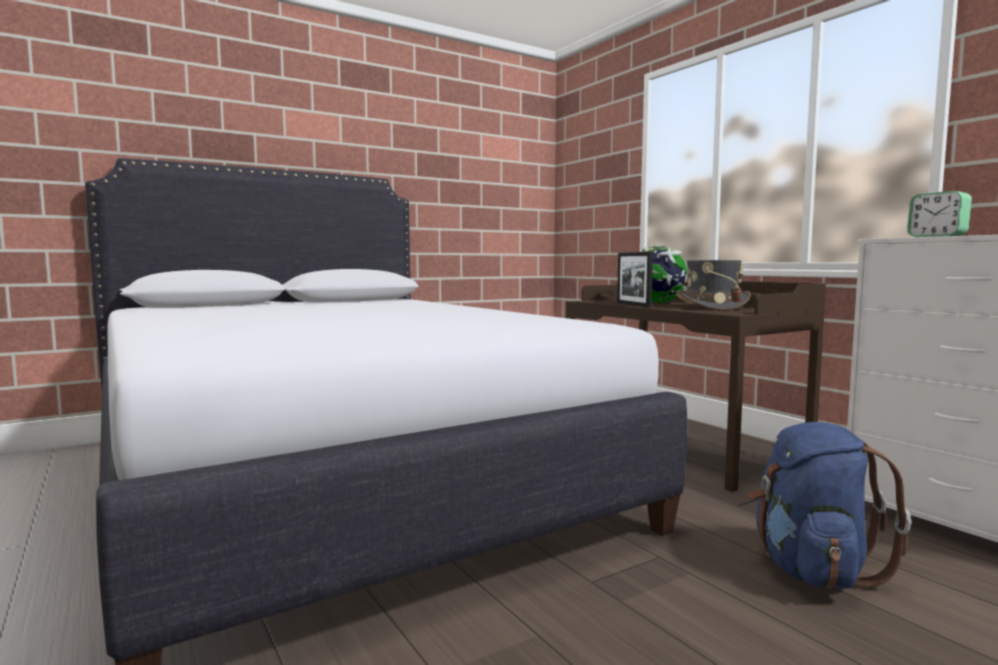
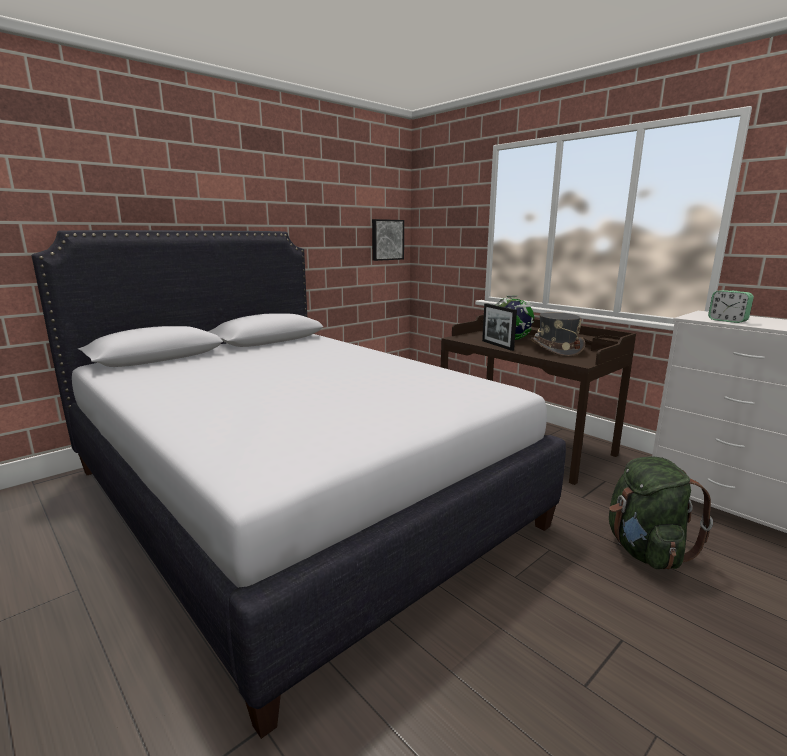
camera: 10 degrees left, 10 degrees up
(522, 200) = (387, 240): none -> picture
(811, 569) = (645, 550): blue backpack -> green backpack

